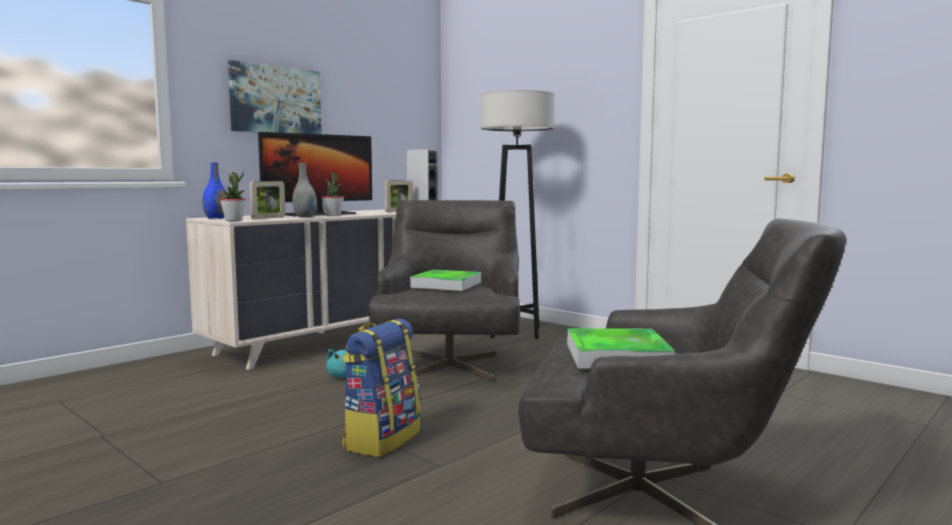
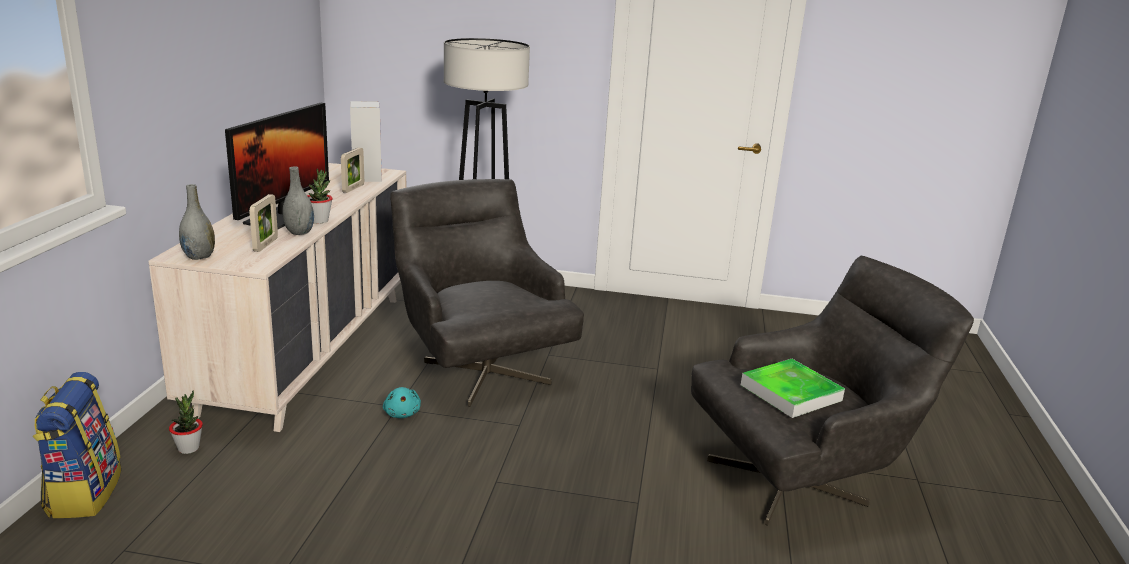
camera: 35 degrees left, 15 degrees up
(216, 218) = (199, 256): blue vase -> grey vase
(234, 220) = (250, 264): potted plant -> potted plant (188, 448)
(275, 100) = (185, 57): picture -> none
(381, 439) = (555, 489): backpack -> backpack (83, 493)
(446, 285) = (490, 294): tray -> none

